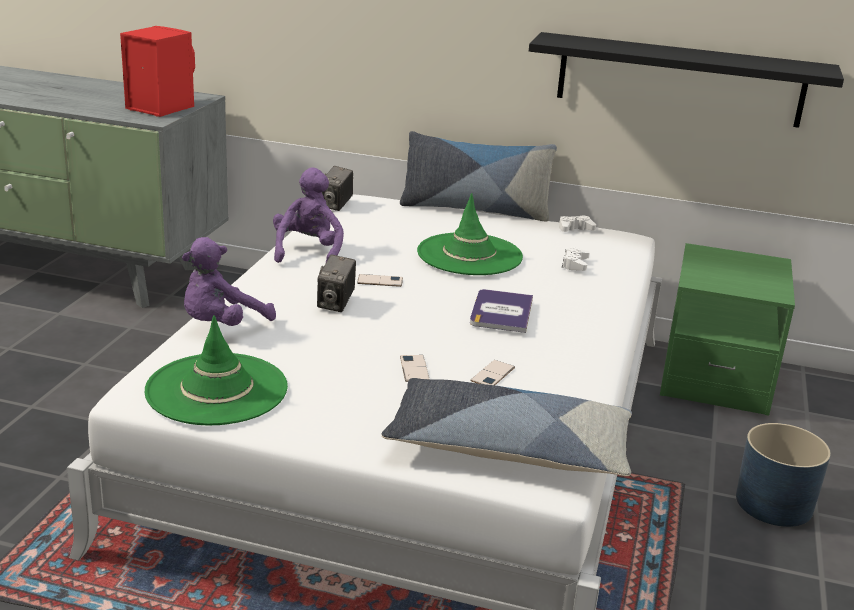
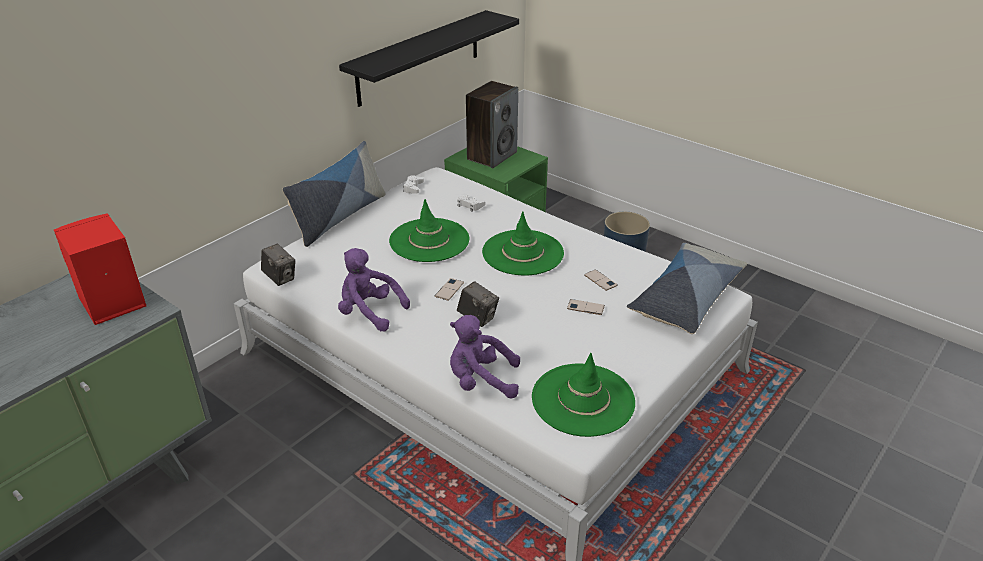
camera: 65 degrees left, 10 degrees up
(222, 325) = (481, 381): purple plush toy -> purple plush toy turned 120 degrees clockwise
(501, 312) = (523, 253): book -> green hat
(738, 268) = (492, 156): none -> speaker

